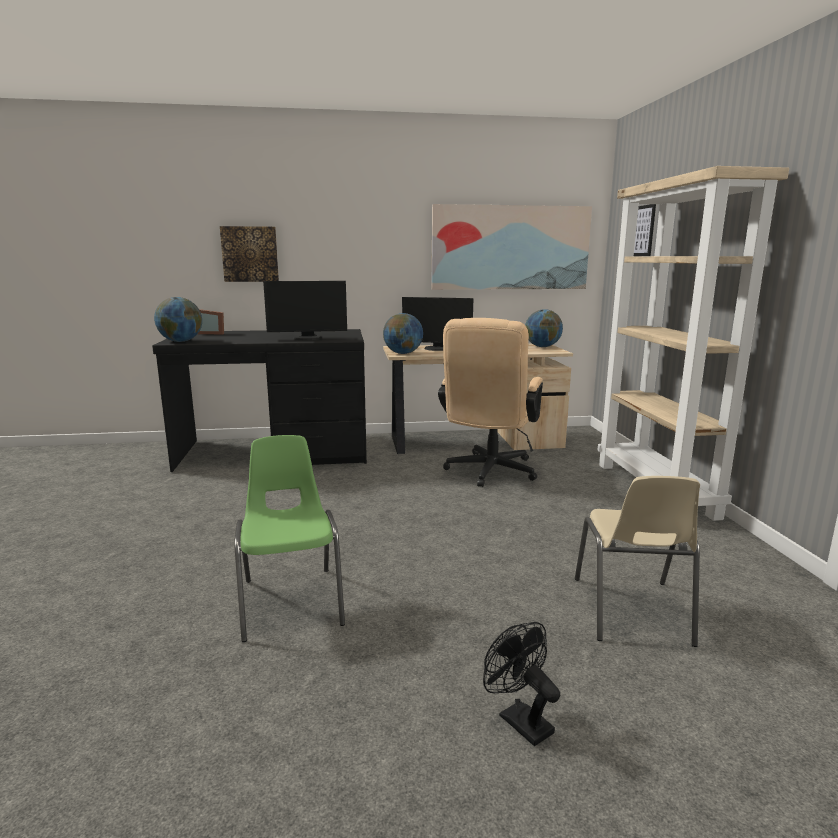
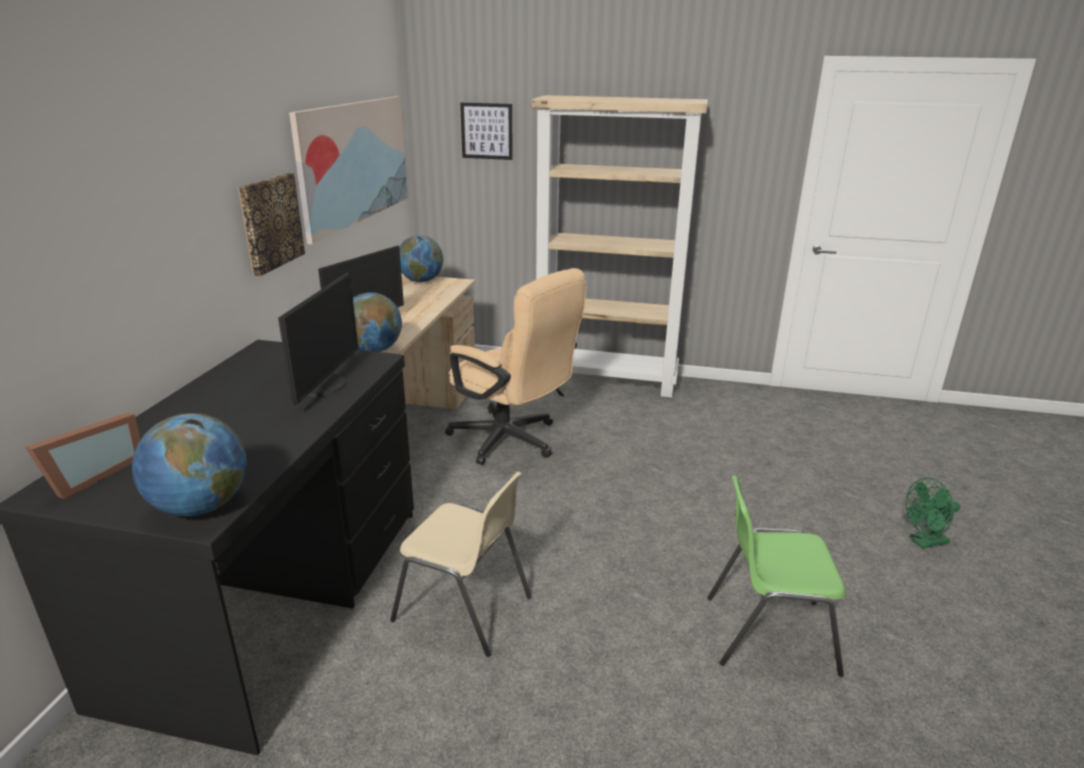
camera: 70 degrees left, 10 degrees up
(250, 254) = (79, 267): picture -> picture (270, 223)
(519, 719) = (924, 542): black fan -> green fan
(631, 611) = (799, 459): beige chair -> beige chair (465, 609)

